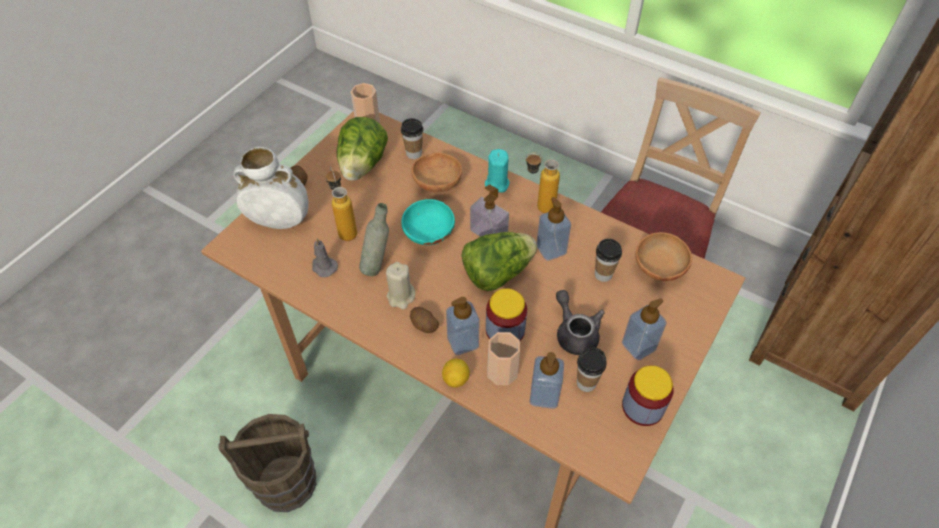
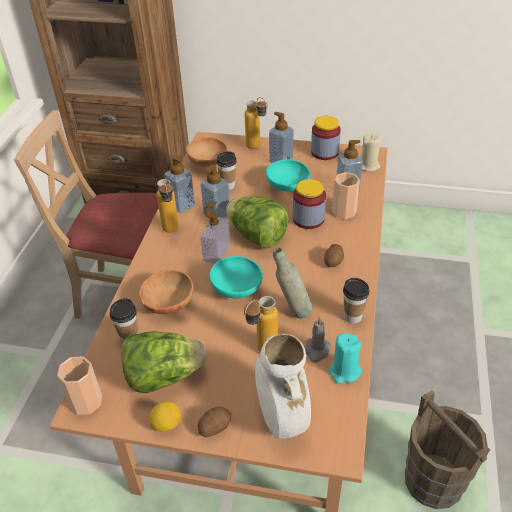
camera: 110 degrees left, 10 degrees down
(401, 297) = (315, 284): beige candle -> beige candle (368, 166)
(456, 379) = (366, 231): lemon -> lemon (166, 424)
(463, 342) = (333, 236): soap dispenser -> soap dispenser (182, 205)
(496, 184) = (153, 264): turquoise candle -> turquoise candle (344, 372)
(575, 332) = (288, 188): grey teapot -> turquoise bowl
(586, 383) = (324, 175): cup -> cup (353, 317)
(680, 330) = (257, 148): none -> bottle

